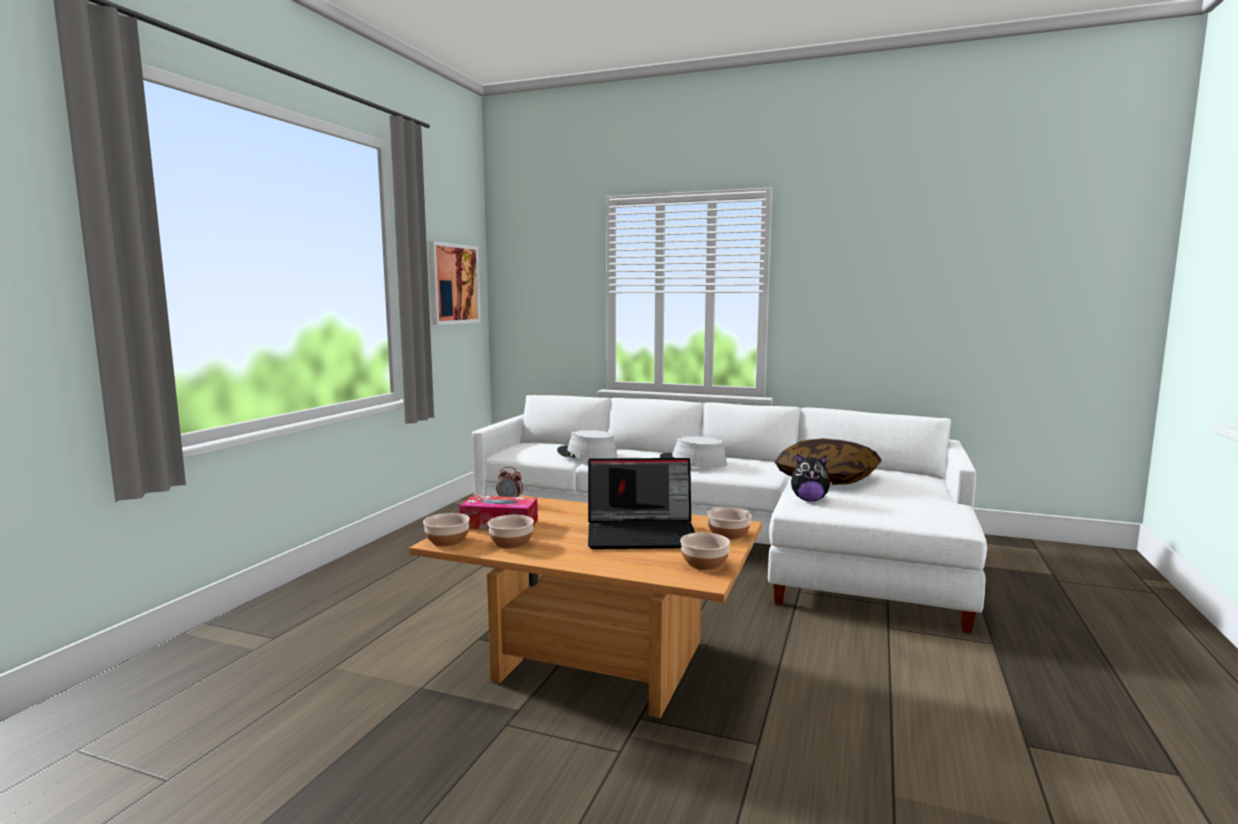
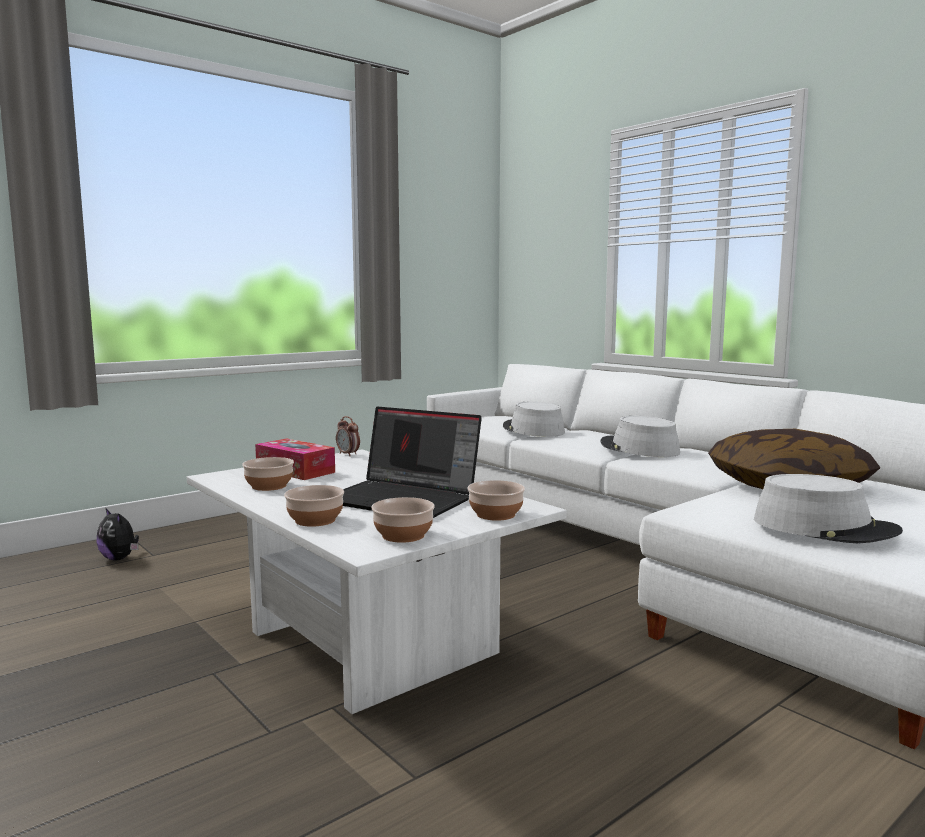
camera: 30 degrees right, 0 degrees up
(447, 540) = (224, 476): bowl -> bowl (315, 520)
(453, 284) = (447, 242): picture -> none
(595, 663) = (363, 643): brown coffee table -> white coffee table
(809, 500) = (717, 504): plush toy -> plush toy (120, 558)
(892, 506) = (824, 527): none -> grey hat

